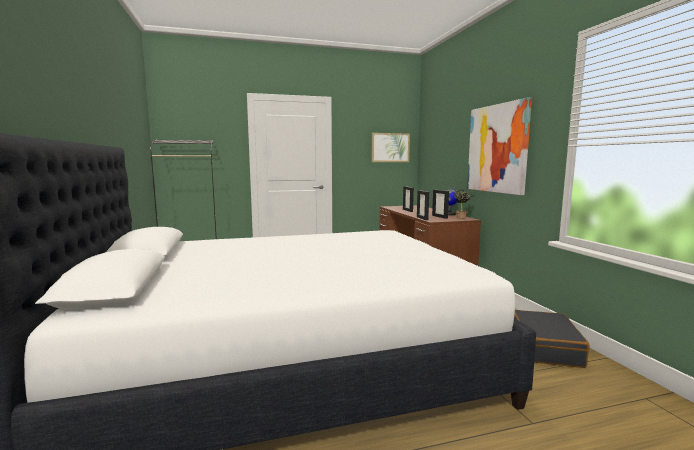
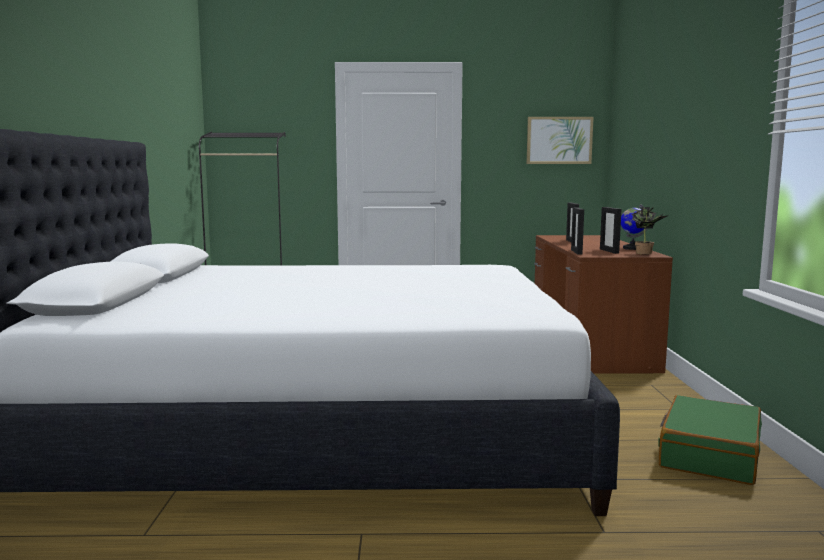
camera: 15 degrees right, 0 degrees up
(497, 148) = (696, 139): picture -> none
(544, 348) = (708, 455): black suitcase -> green suitcase

